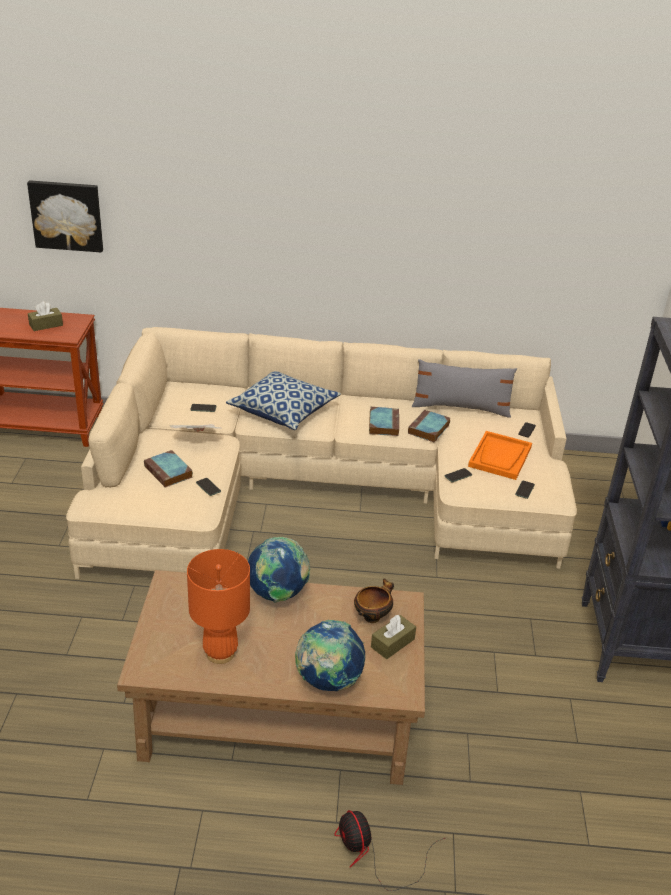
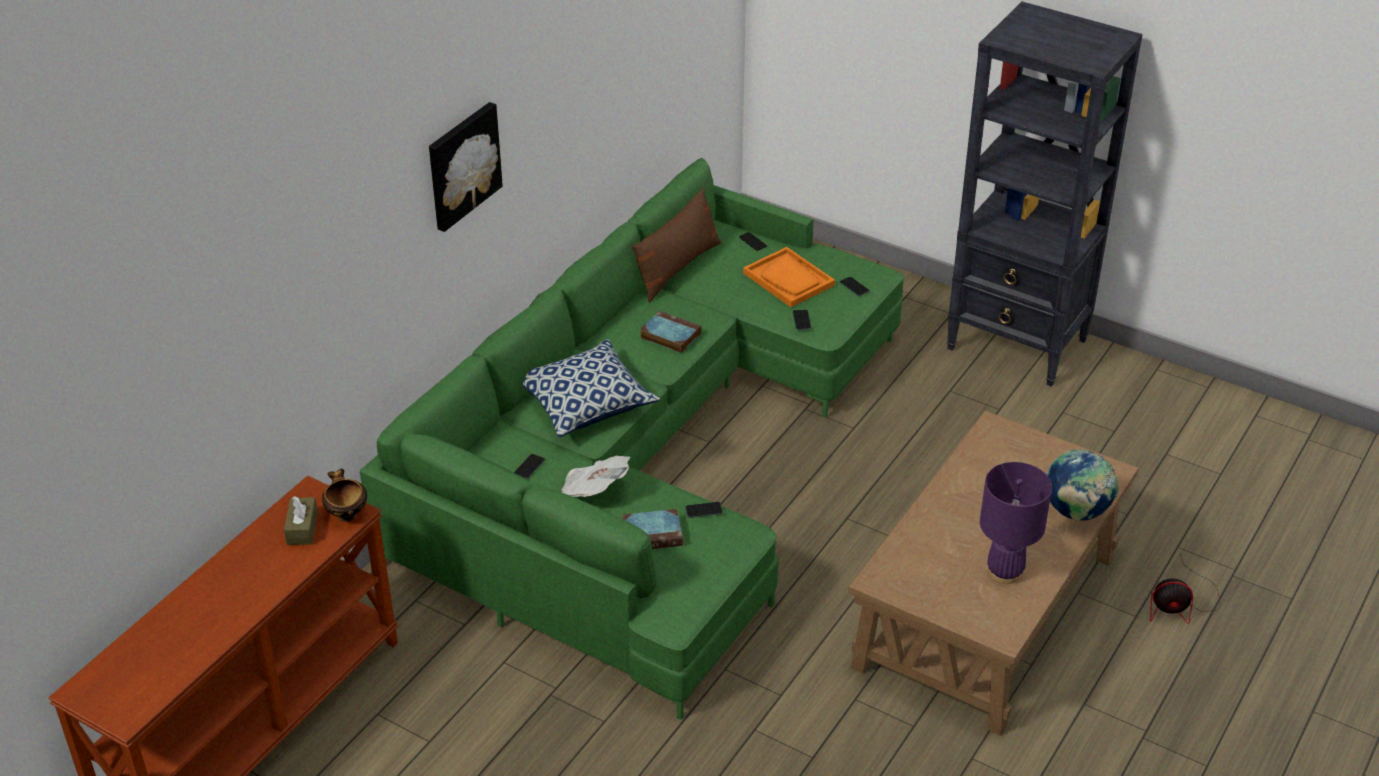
camera: 60 degrees left, 5 degrees up
(67, 215) = (257, 364): picture -> picture (462, 165)
(220, 653) = (1004, 573): orange table lamp -> purple table lamp
(277, 594) = (938, 507): globe -> none
(318, 489) = (646, 460): beige sofa -> green sofa
(372, 616) = (1002, 455): bowl -> bowl (346, 514)
(392, 643) = (1045, 455): brown tissue box -> none
(428, 429) = (703, 307): book -> none
(461, 408) = (676, 268): grey pillow -> brown pillow

